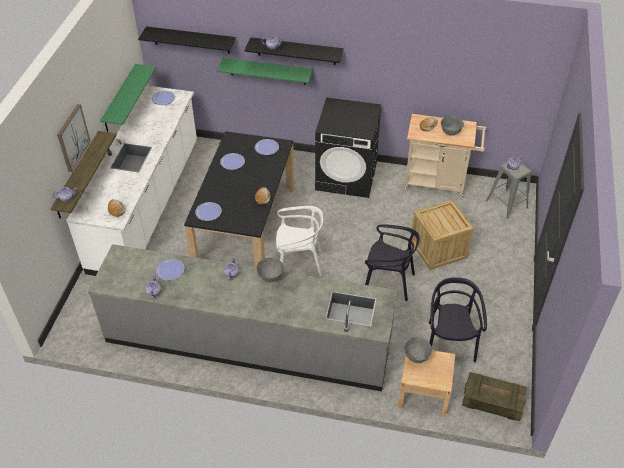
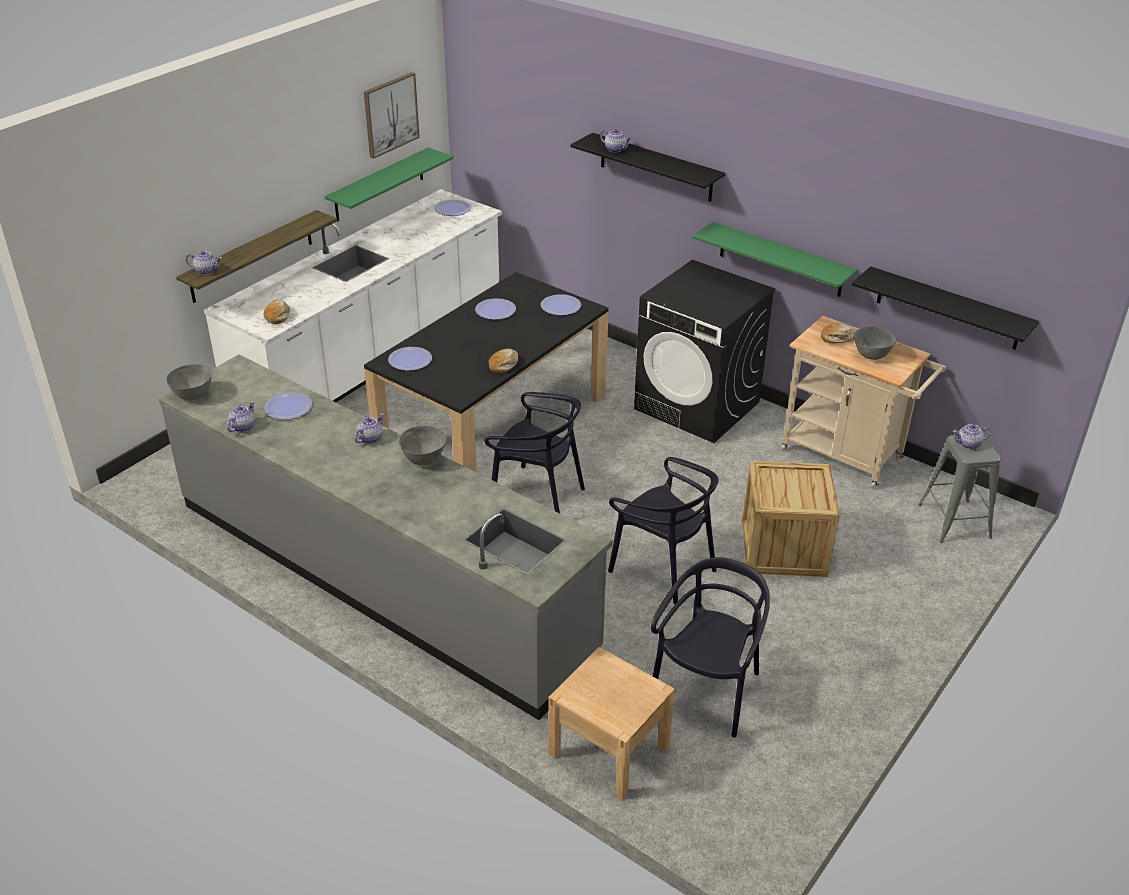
camera: 25 degrees right, 10 degrees down
(72, 137) = (254, 193): picture -> picture (390, 114)
(191, 40) = (513, 126): black shelf -> black shelf (948, 308)
(268, 71) = (612, 197): green shelf -> green shelf (780, 260)
(298, 263) = (537, 496): white chair -> black chair
(417, 357) = (603, 669): grey bowl -> grey bowl (193, 396)
(492, 401) = (723, 811): crate -> none

